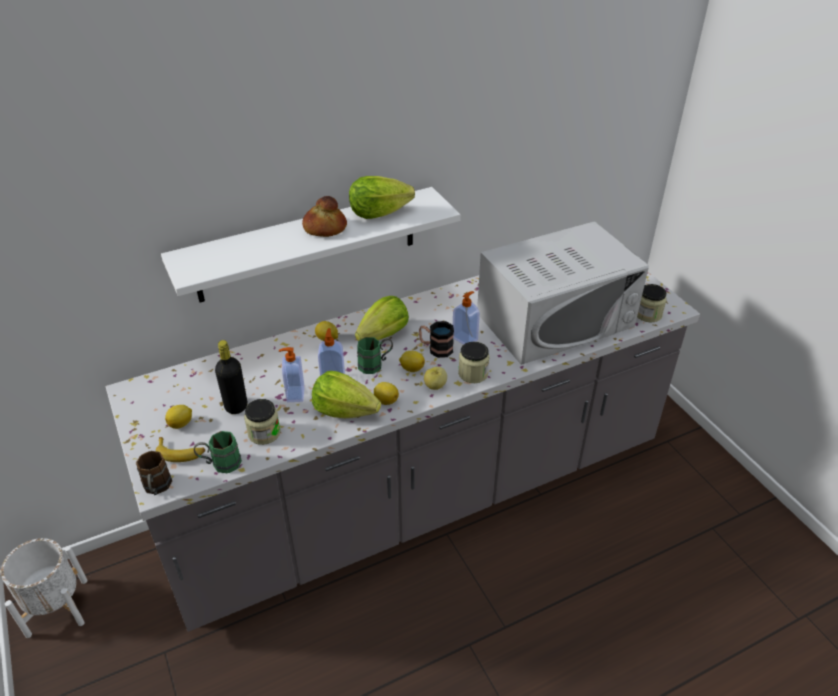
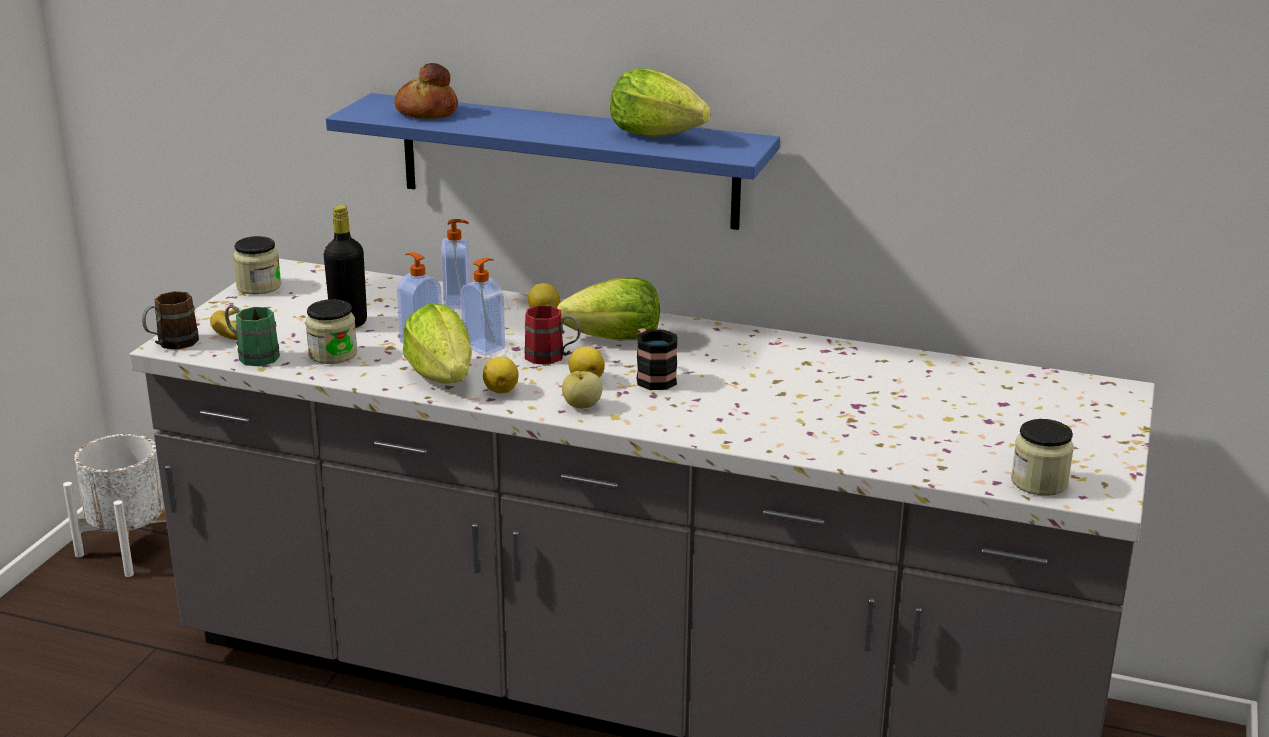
camera: 45 degrees right, 15 degrees down
(181, 424) = (278, 312): lemon -> none
(307, 245) = (567, 161): white shelf -> blue shelf
(324, 228) = (566, 126): bread -> bread (426, 112)
(375, 364) = (553, 358): green mug -> red mug
(465, 338) = (708, 385): soap dispenser -> soap dispenser (458, 302)
(473, 373) = (650, 417): jar -> jar (259, 286)
(555, 320) = (873, 424): white microwave -> none

